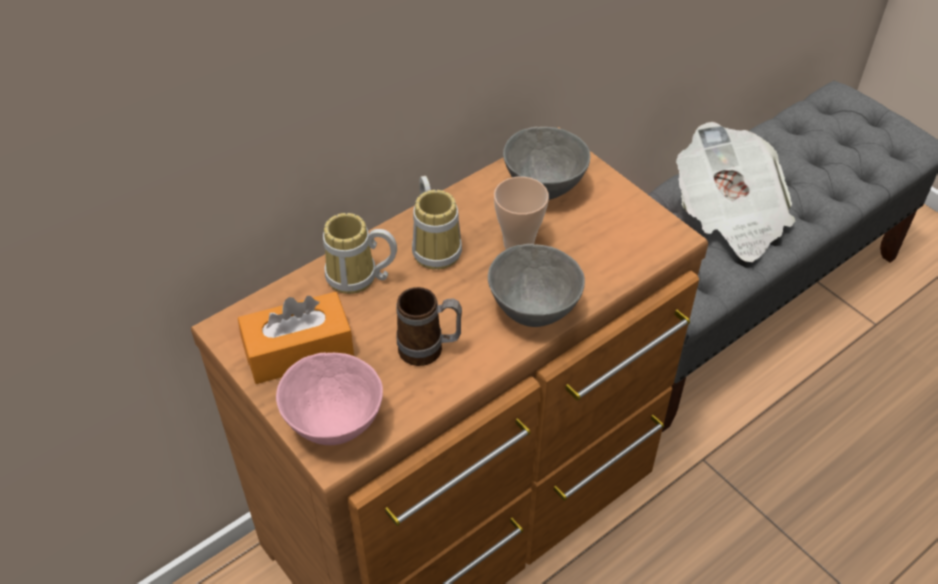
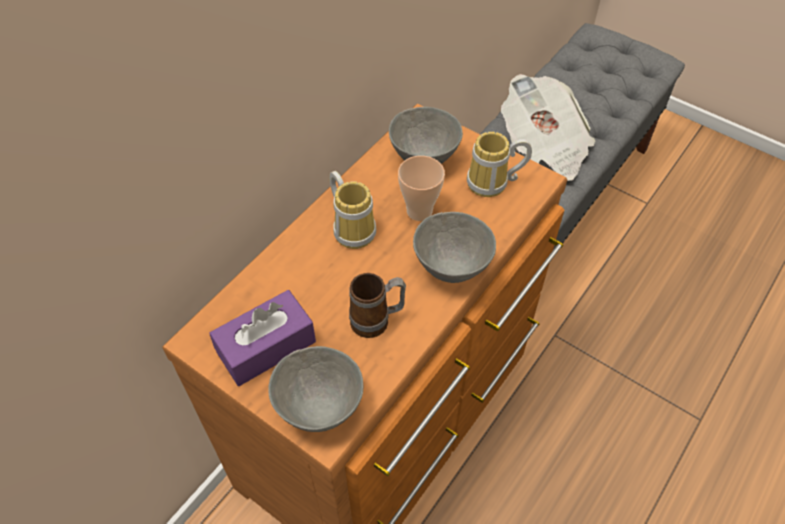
camera: 15 degrees left, 5 degrees up
(299, 351) = (266, 347): orange tissue box -> purple tissue box
(333, 426) = (319, 409): pink bowl -> grey bowl
(358, 280) = (296, 271): mug -> mug (493, 184)

